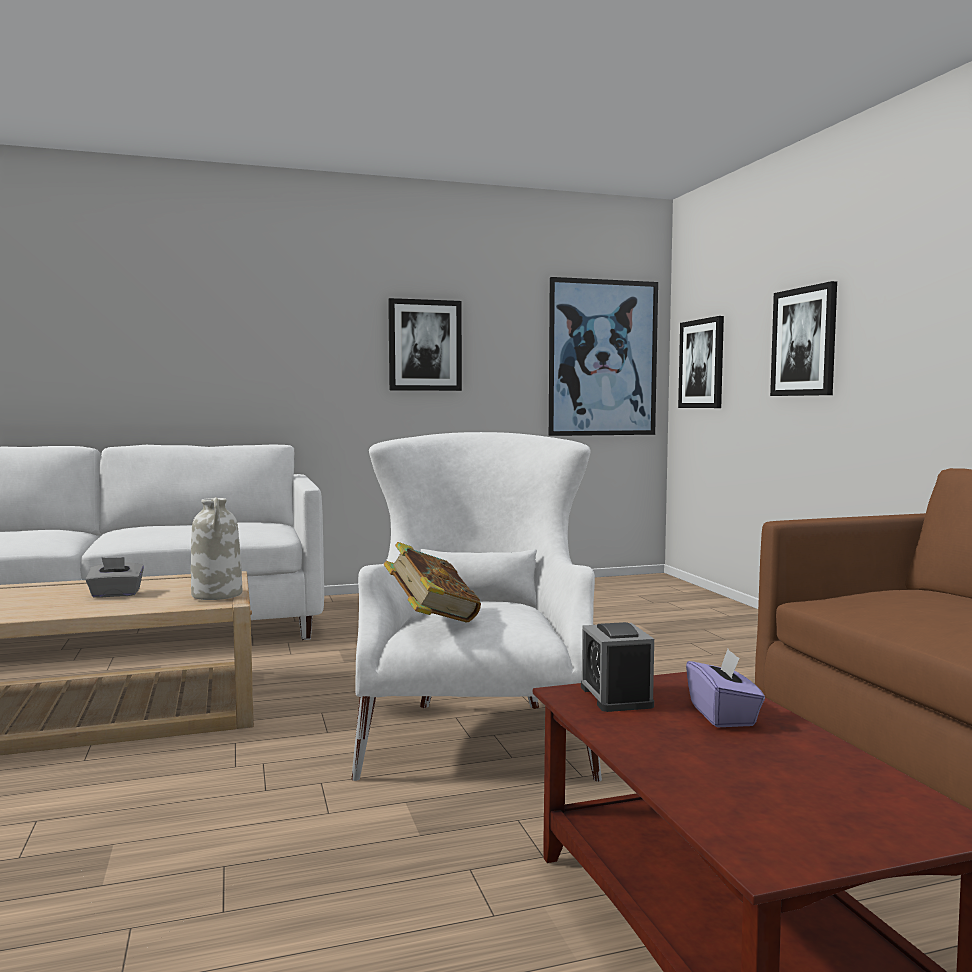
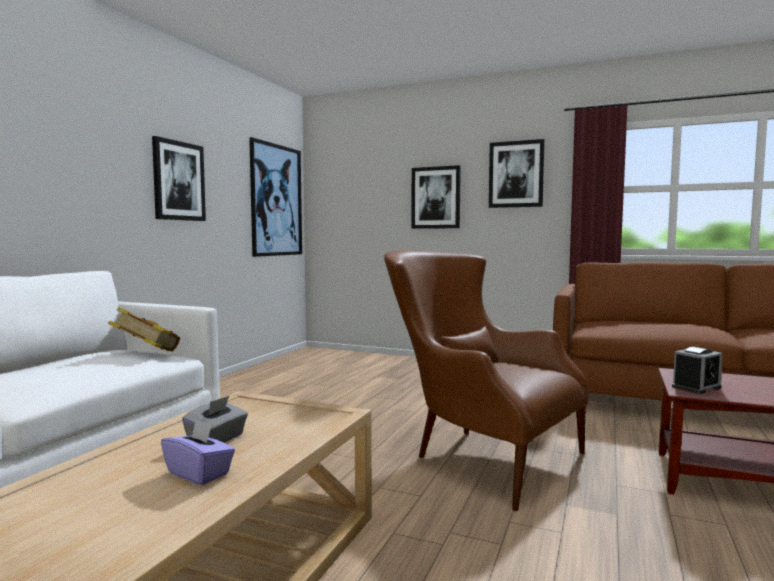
camera: 50 degrees left, 0 degrees up
(217, 595) = (312, 410): white vase -> none
(432, 619) = (514, 380): book -> book (146, 354)
(478, 727) = (476, 454): white armchair -> brown armchair
(616, 696) = (696, 387): alarm clock -> alarm clock turned 60 degrees counterclockwise
(702, 364) = (341, 207): picture -> picture (516, 174)
(723, 715) = (735, 381): purple tissue box -> purple tissue box (199, 473)

